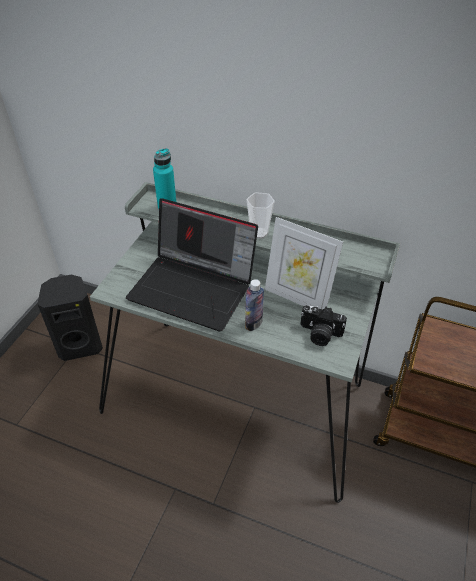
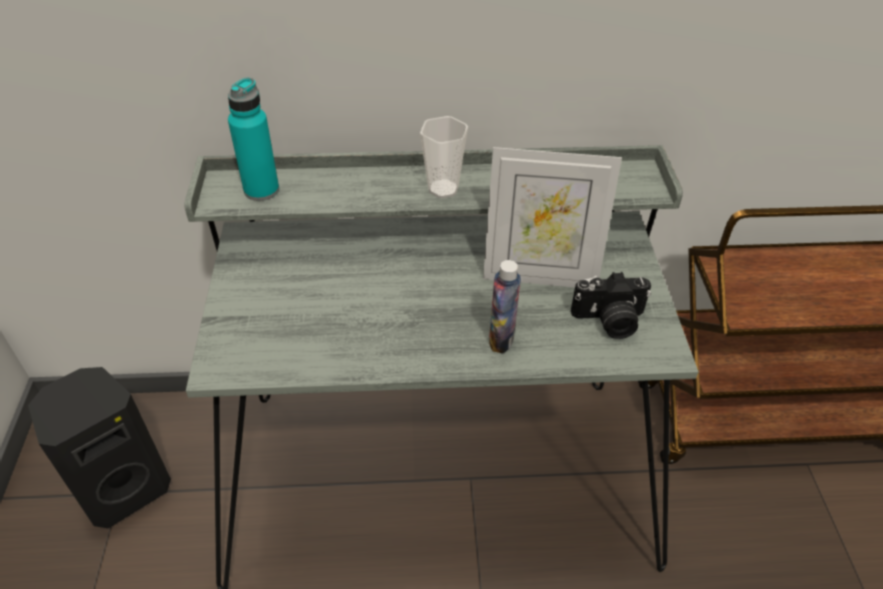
camera: 25 degrees left, 0 degrees up
(194, 288) = (369, 313): laptop -> none

